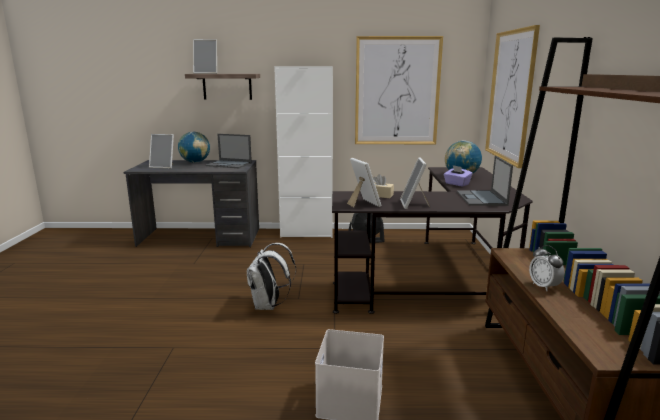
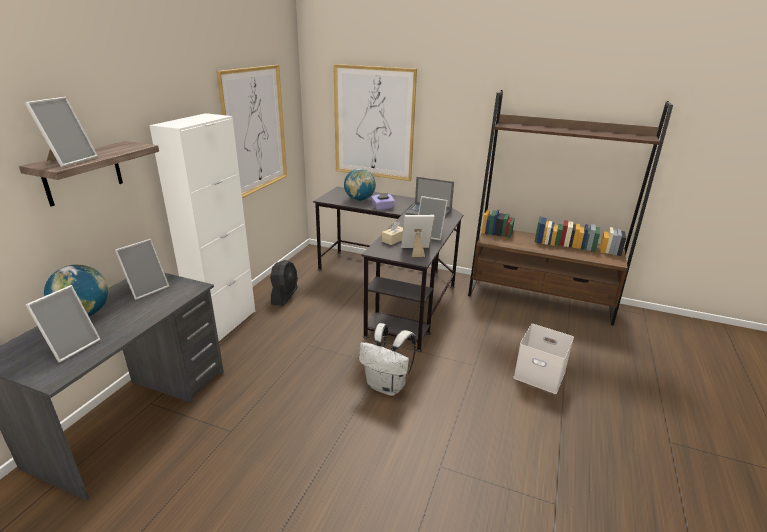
camera: 70 degrees left, 10 degrees up
(229, 164) = (147, 289): laptop -> picture frame
(544, 286) = (540, 248): alarm clock -> none

